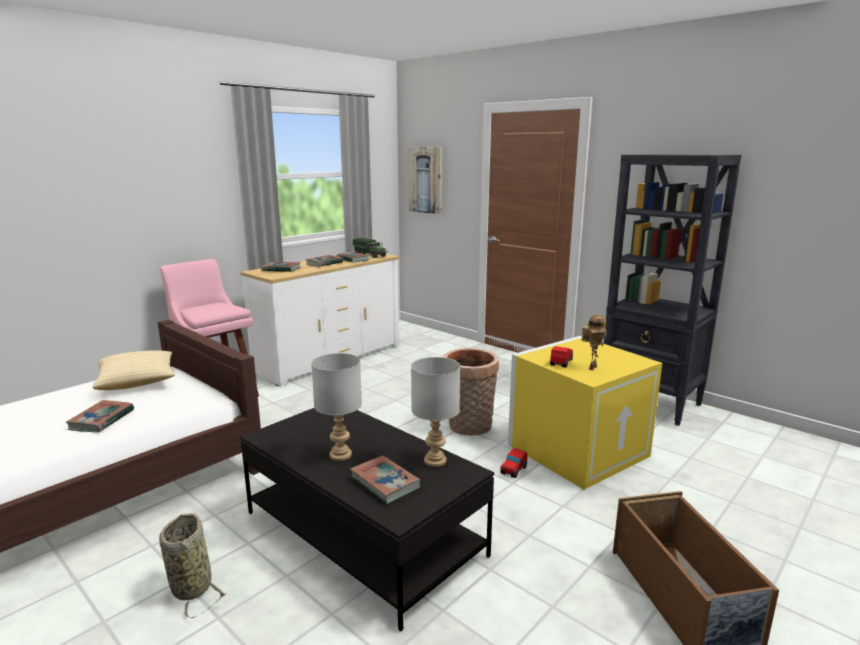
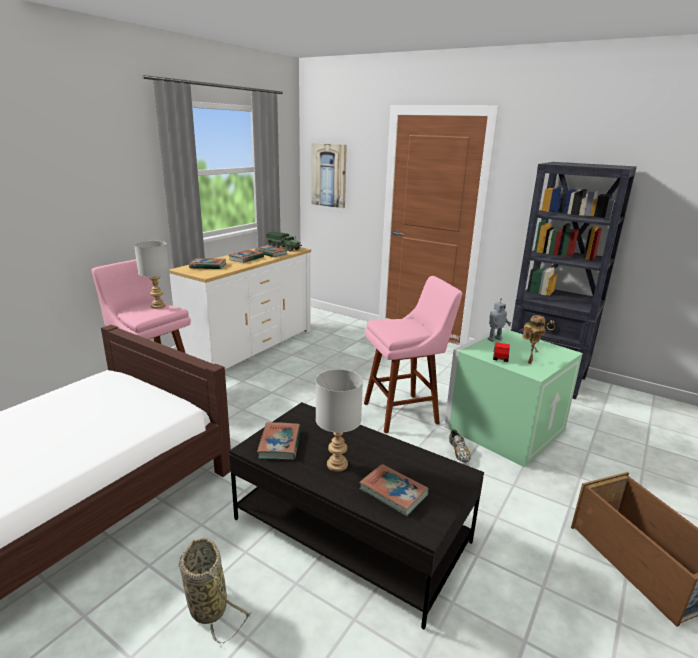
camera: 10 degrees left, 5 degrees up
(101, 420) = (76, 442): book -> book (280, 444)
(137, 382) = (94, 394): pillow -> none
(436, 461) = (428, 464): grey table lamp -> grey table lamp (158, 306)
(469, 428) = (404, 412): basket -> pink stool
(513, 470) = (459, 453): toy car -> shoe
(564, 346) = (494, 339): none -> toy robot
(577, 449) = (504, 428): yellow storage box -> green storage box

